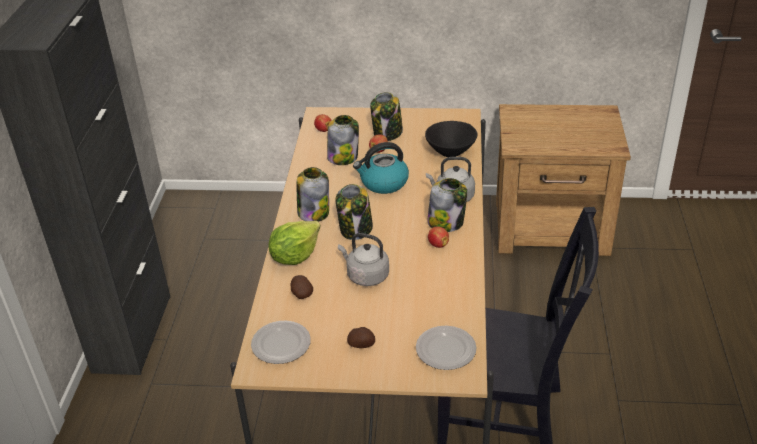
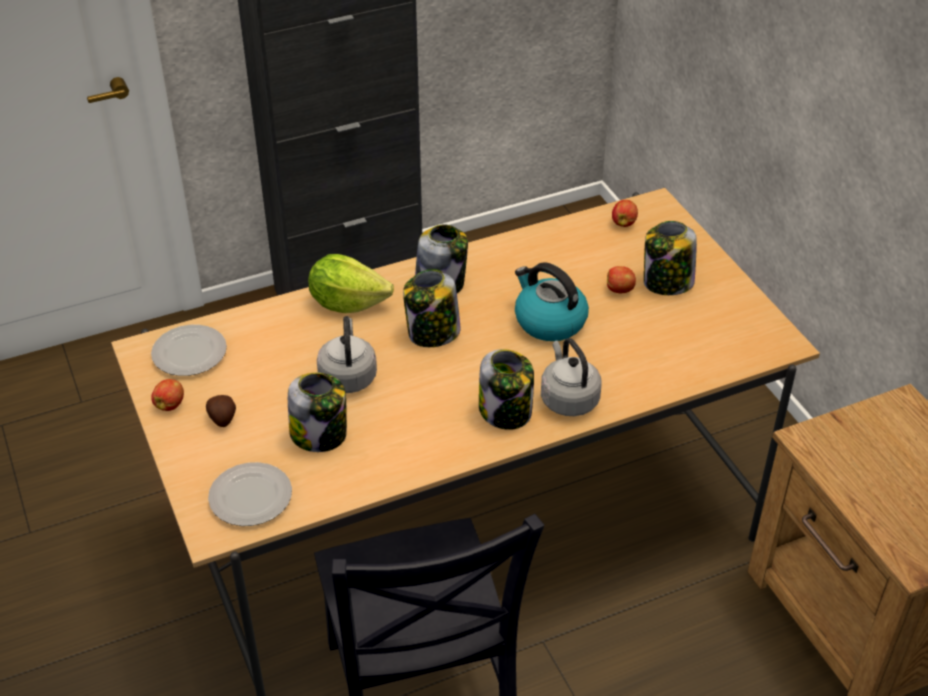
camera: 60 degrees right, 5 degrees up
(301, 294) = (283, 335): potato -> none
(343, 157) = (577, 264): jar -> jar (320, 434)
(437, 244) = (452, 419): apple -> apple (170, 404)
(451, 152) = (676, 360): black bowl -> none

